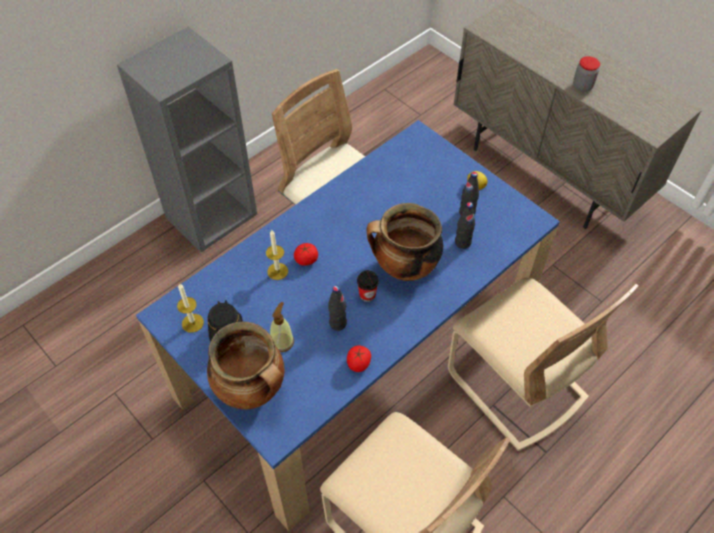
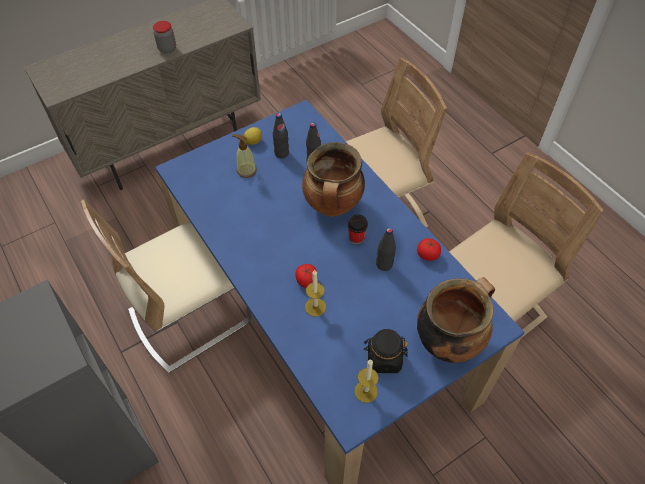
camera: 80 degrees left, 0 degrees up
(282, 341) = (398, 311): soap dispenser -> soap dispenser (246, 170)

